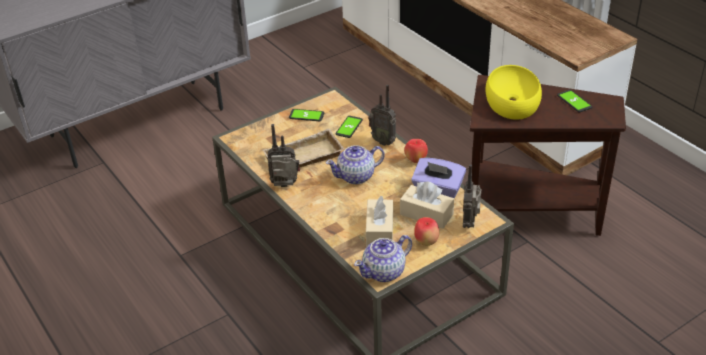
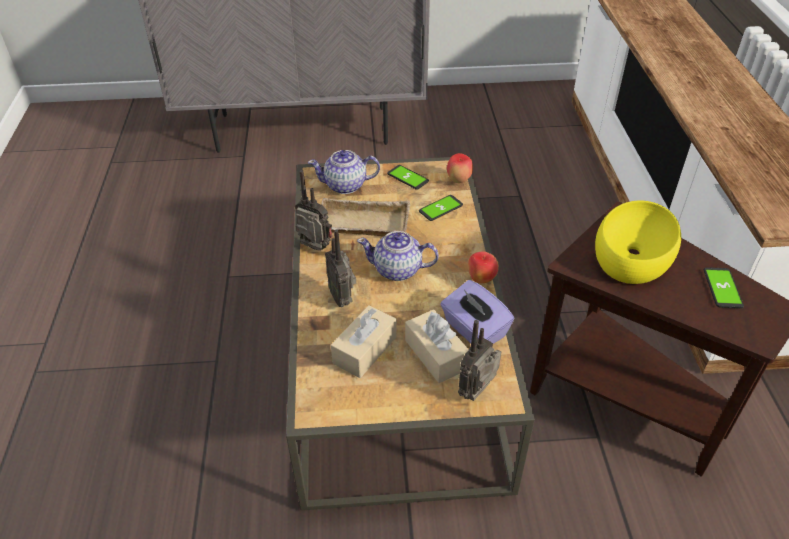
camera: 30 degrees right, 5 degrees up
(383, 141) = (464, 240): radio -> radio (342, 298)
(384, 272) = (324, 406): teapot -> teapot (346, 185)
(426, 242) = (404, 391): apple -> apple (459, 180)

